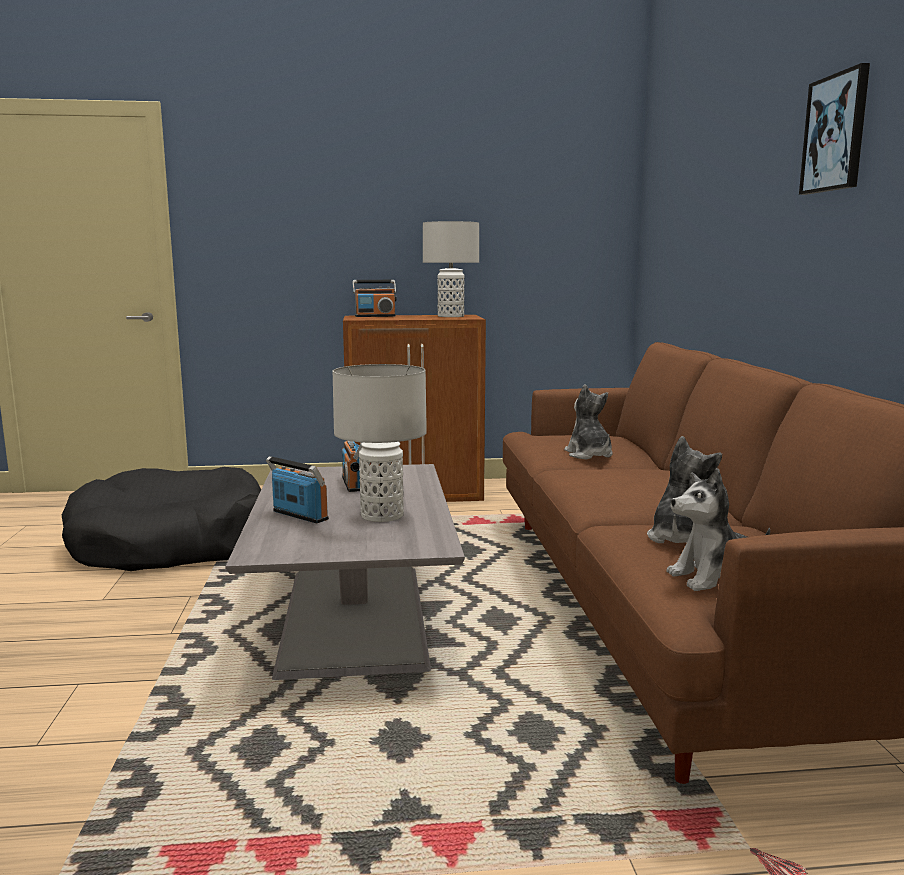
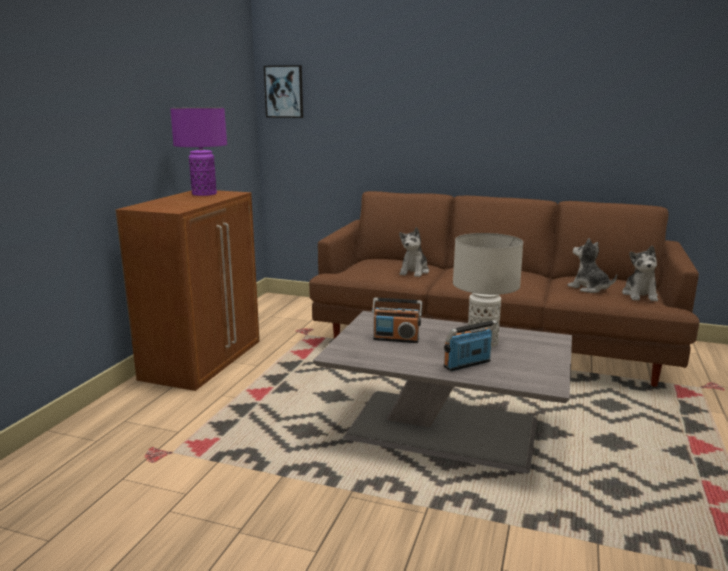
camera: 65 degrees left, 5 degrees up
(171, 543) = (190, 497): black dog bed -> none
(375, 316) = (155, 205): radio -> none
(450, 316) = (203, 194): white table lamp -> purple table lamp
(589, 455) = (414, 272): plush toy -> plush toy turned 75 degrees counterclockwise
(836, 133) = (520, 72): picture -> picture (284, 91)

